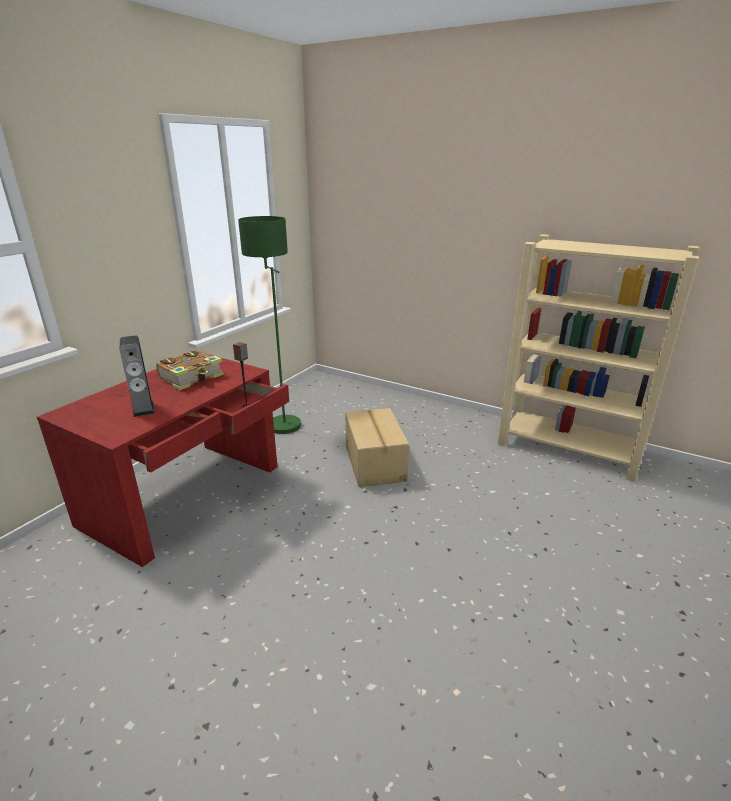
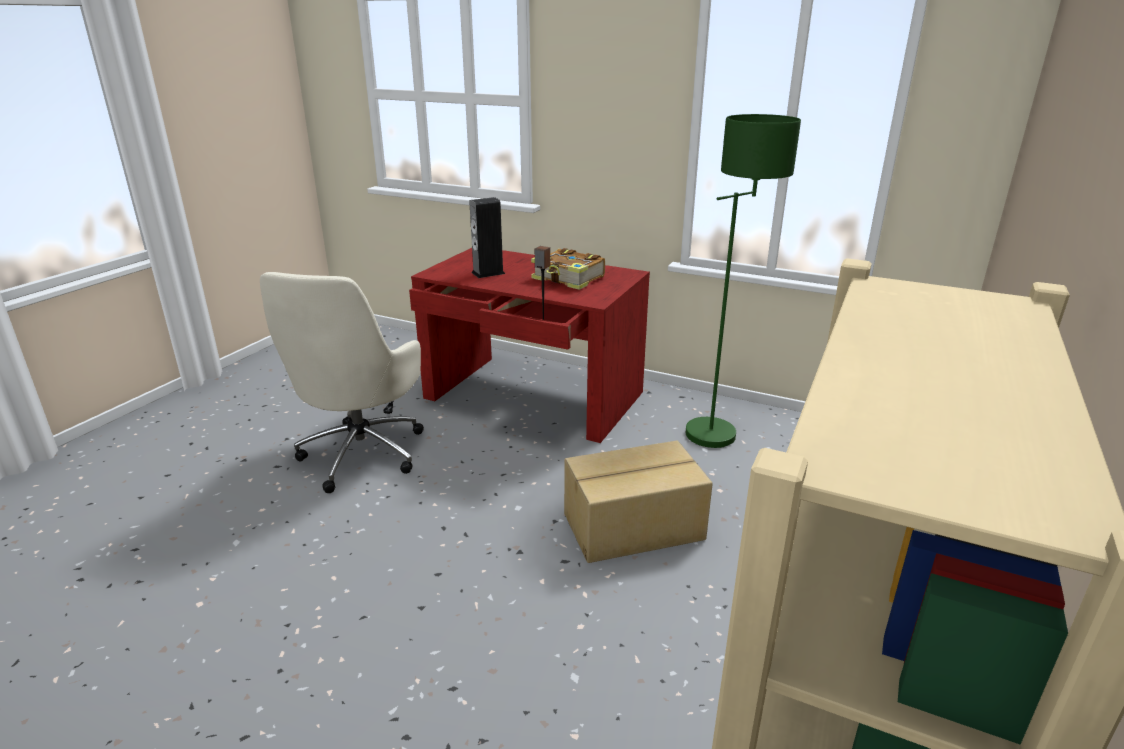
camera: 85 degrees right, 0 degrees up
(240, 605) = (362, 455): none -> beige office chair

